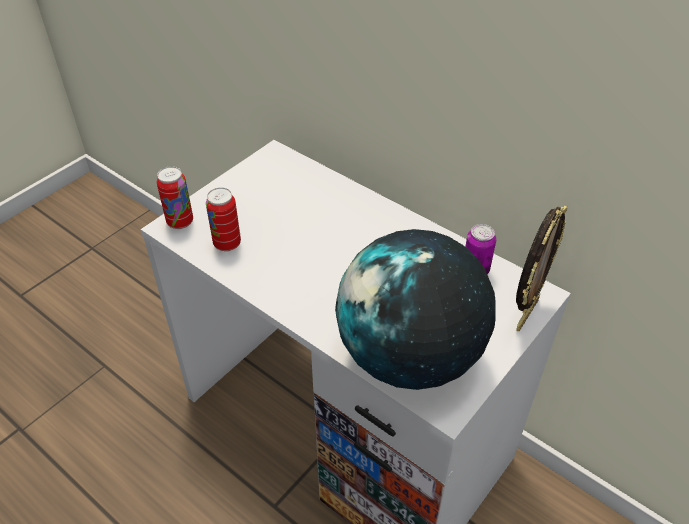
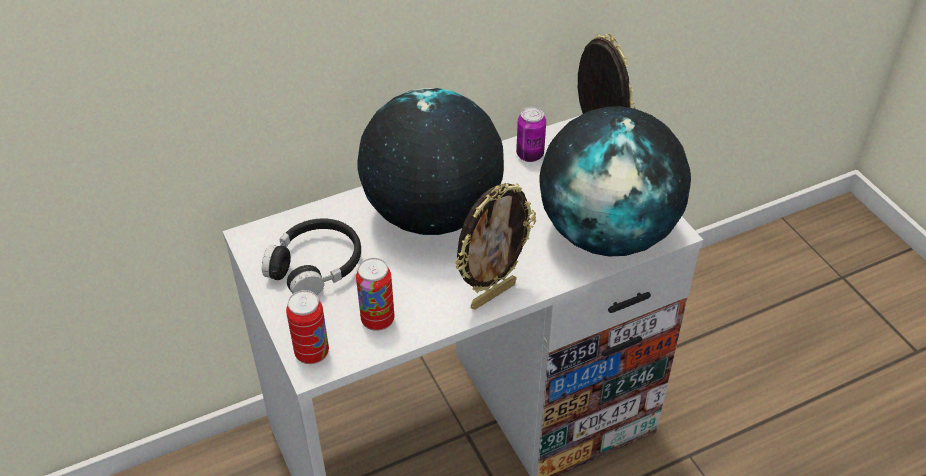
camera: 65 degrees left, 0 degrees up
(264, 193) = (315, 266): none -> black headphones
(288, 300) = (492, 294): none -> picture frame
(357, 234) = (432, 214): none -> globe

